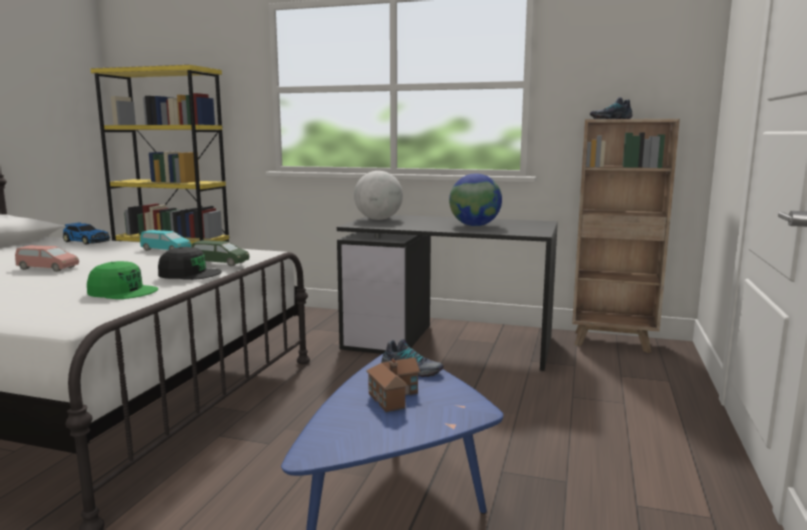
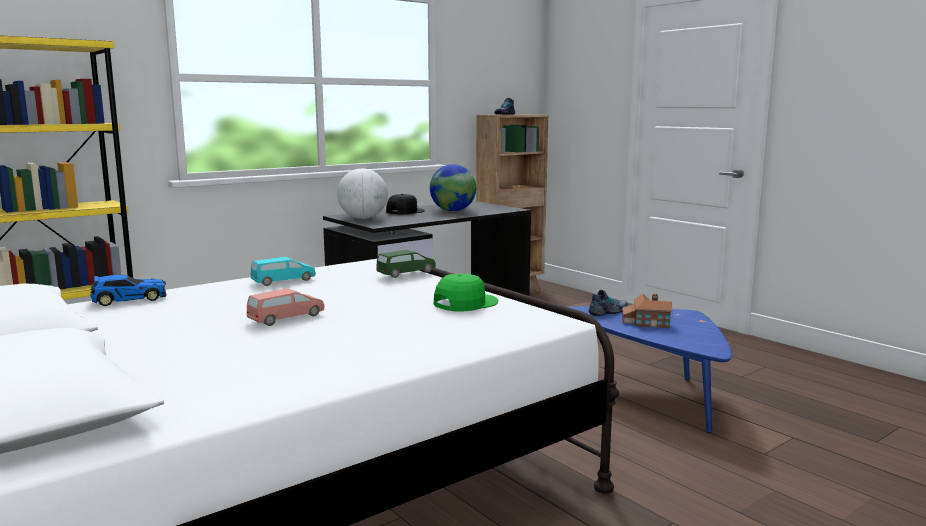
camera: 55 degrees left, 0 degrees up
(189, 274) = (436, 283): black cap -> black cap (405, 212)

